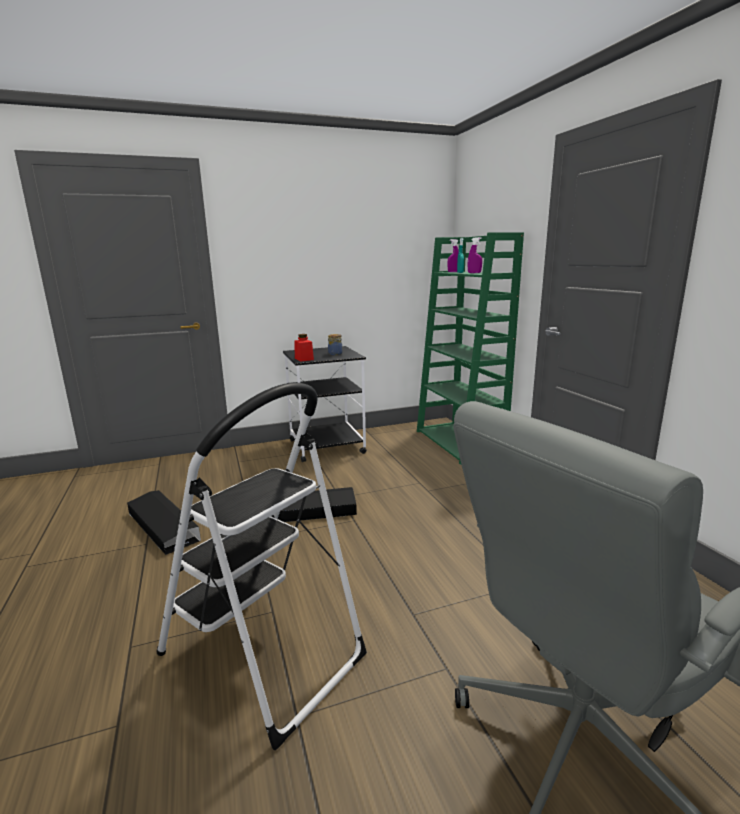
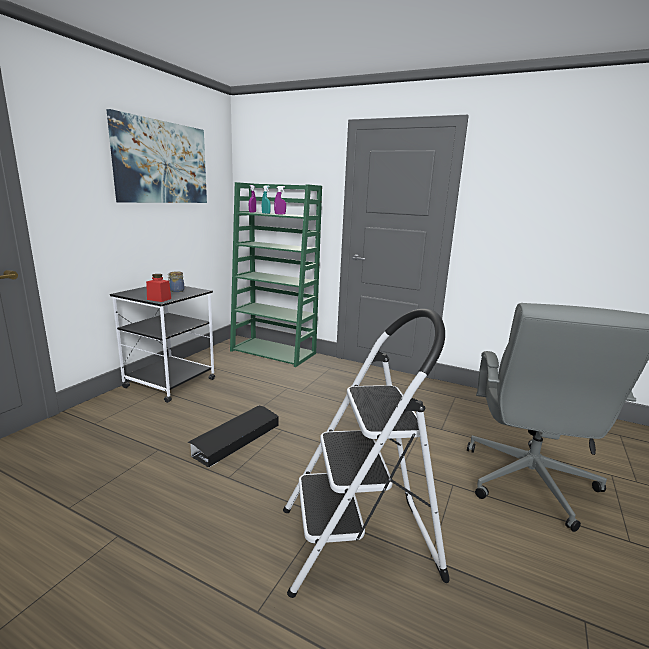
camera: 45 degrees left, 0 degrees up
(163, 526) = (109, 512): black storage box -> none
(351, 223) = (162, 162): none -> picture

